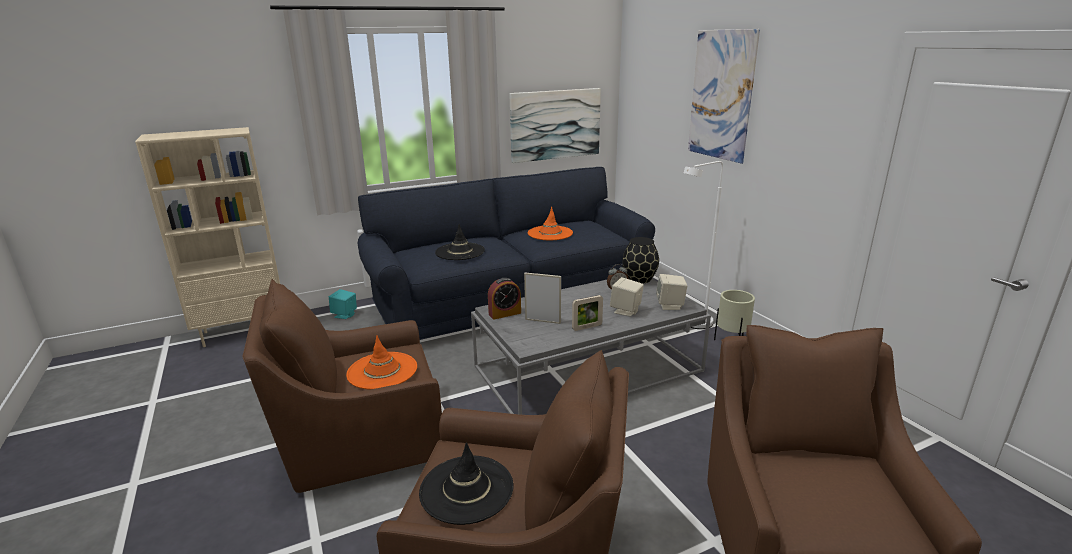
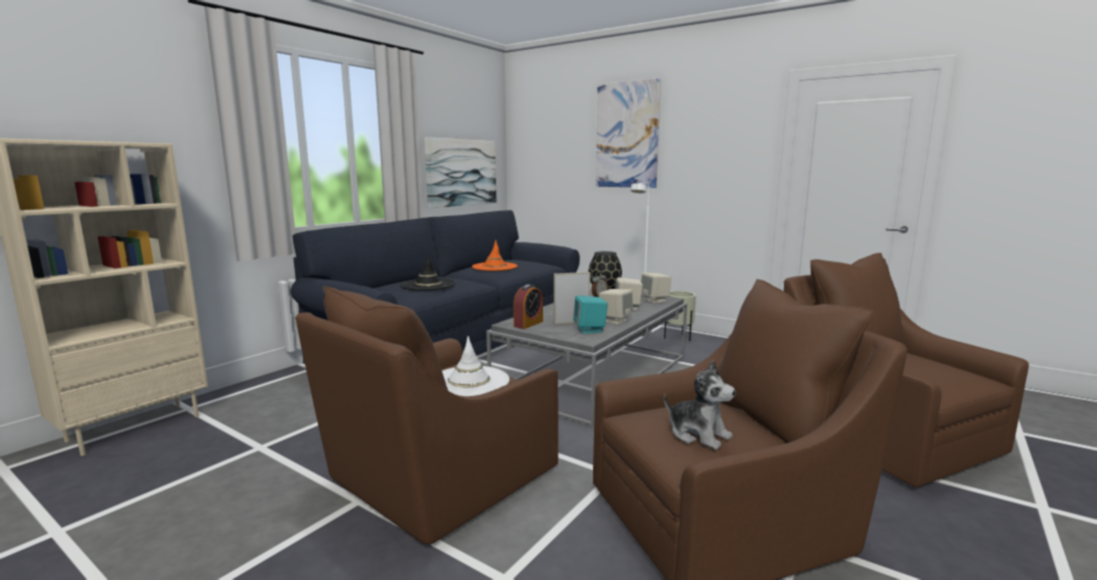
camera: 30 degrees left, 10 degrees down
(345, 315) = (276, 386): turquoise speaker -> turquoise speaker (590, 330)
(382, 371) = (468, 382): orange hat -> white hat
(466, 489) = (698, 434): black hat -> plush toy
(587, 327) = (615, 320): picture frame -> beige speaker

